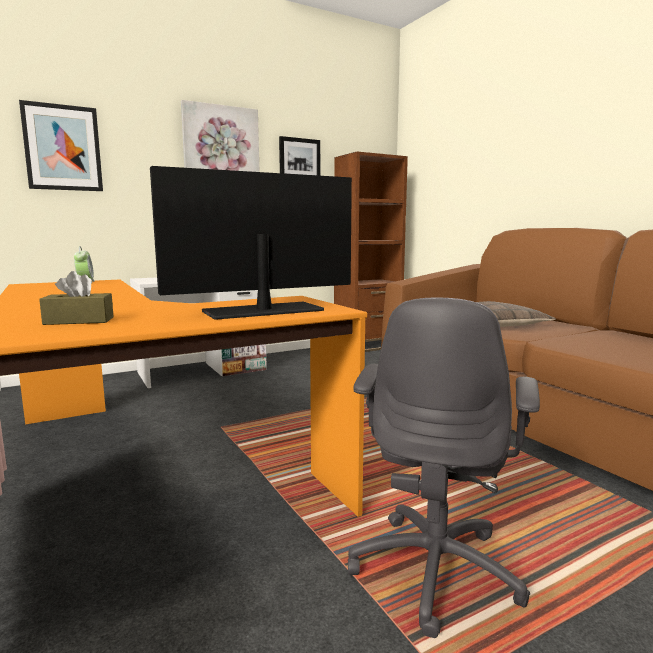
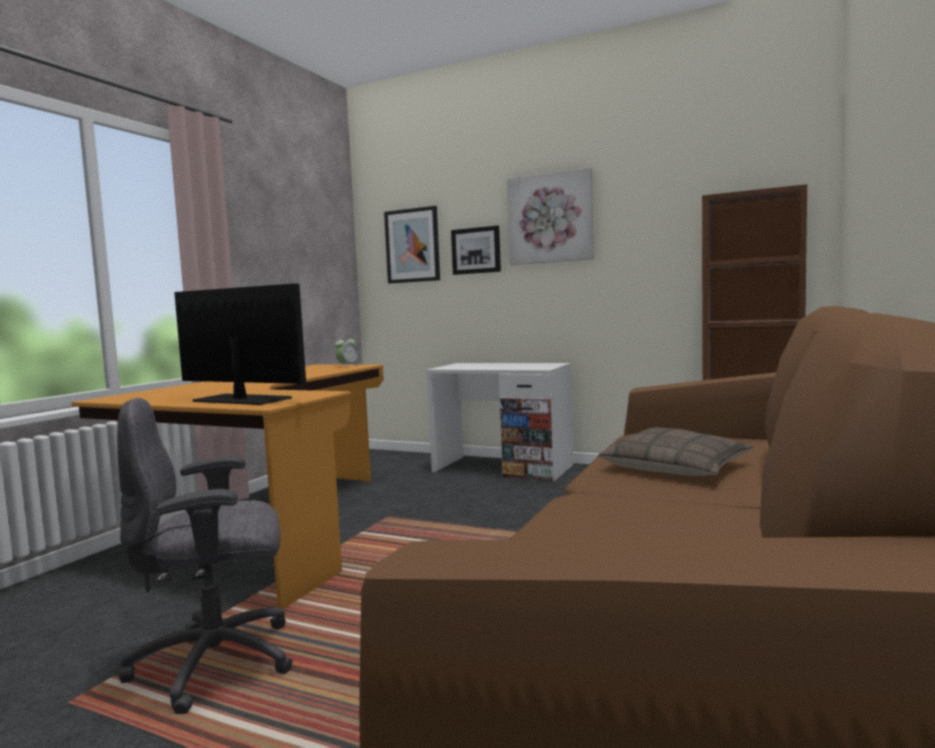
camera: 55 degrees right, 5 degrees down
(79, 321) = (166, 393): brown tissue box -> none
(299, 158) = (652, 214): picture -> picture (476, 250)

